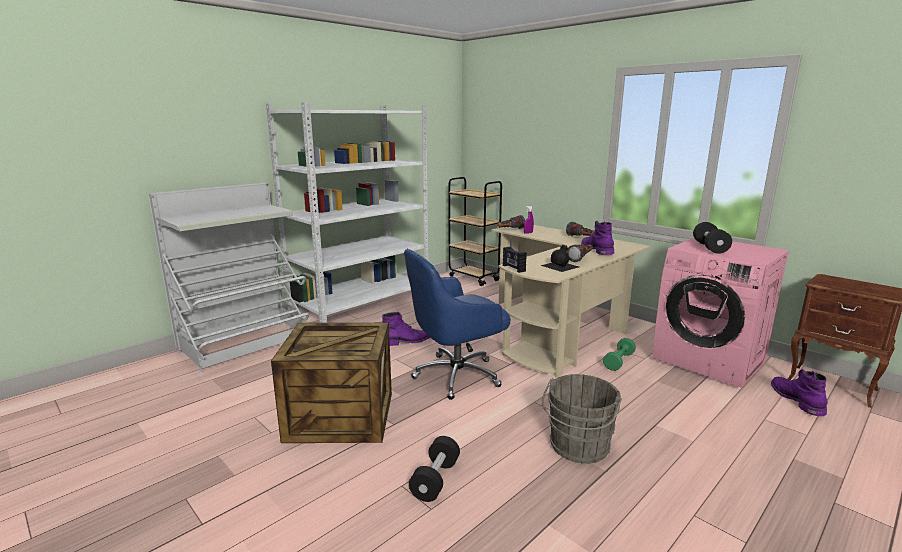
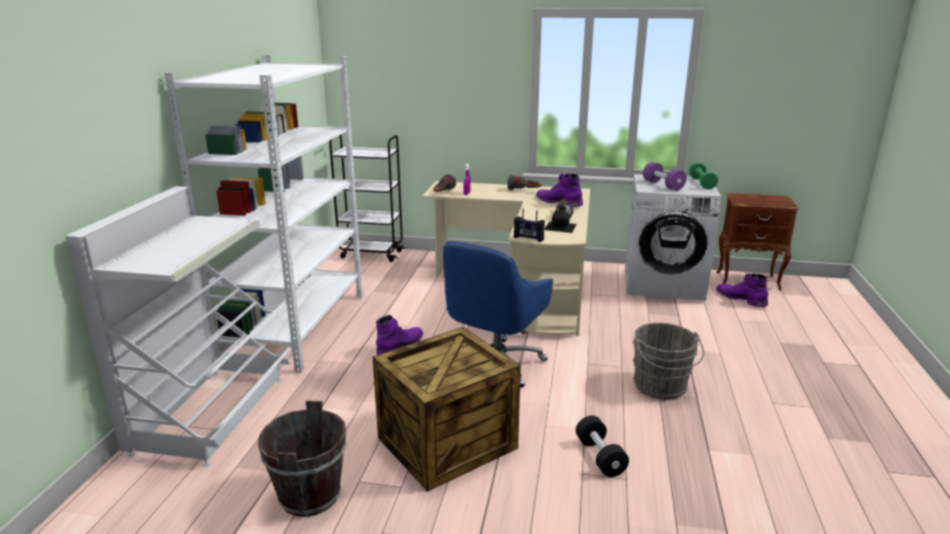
camera: 35 degrees left, 5 degrees up
(218, 413) = (310, 496): none -> brown bucket
(474, 278) = (372, 254): brown cart -> white cart
(618, 361) = (605, 305): green dumbbell -> green dumbbell (702, 183)
(708, 363) = (663, 286): pink washing machine -> white washing machine
(710, 247) = (663, 185): black dumbbell -> purple dumbbell

